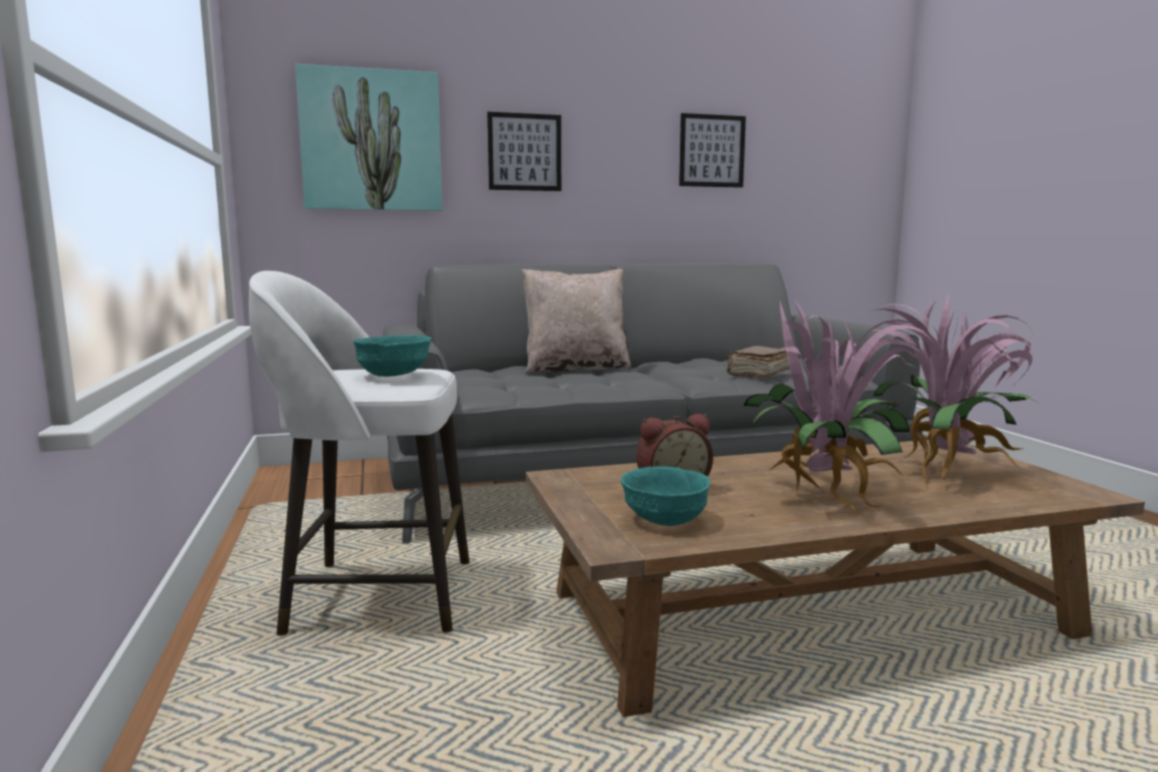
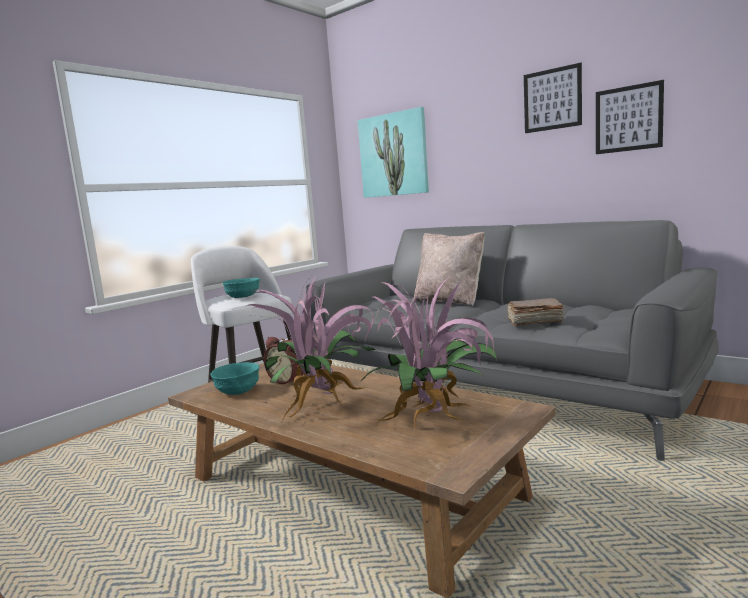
camera: 55 degrees right, 0 degrees up
(524, 152) = (475, 147): picture -> picture (552, 99)

